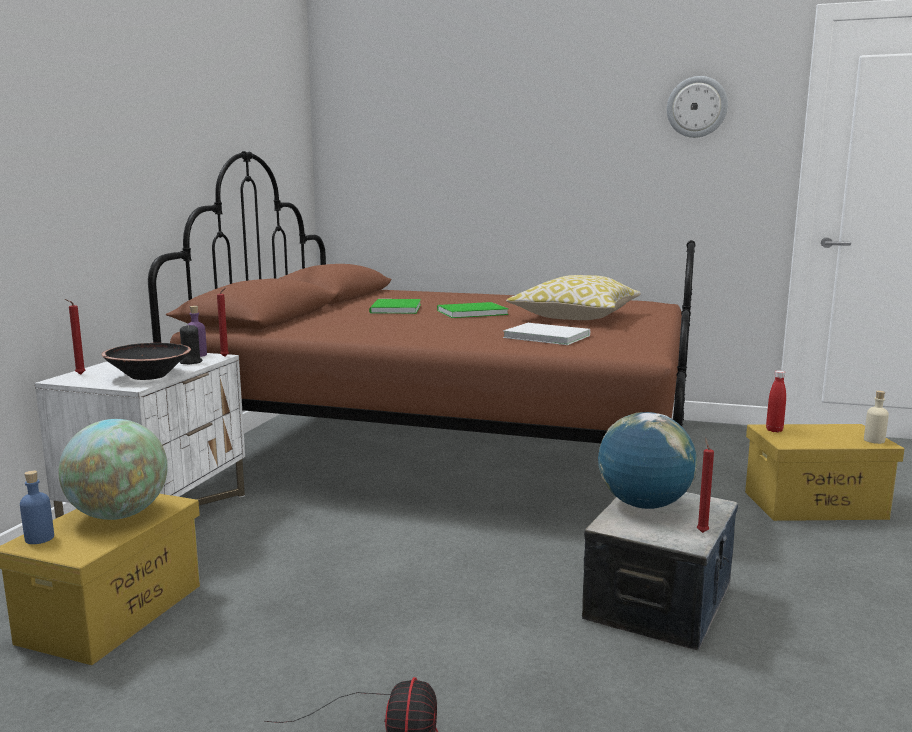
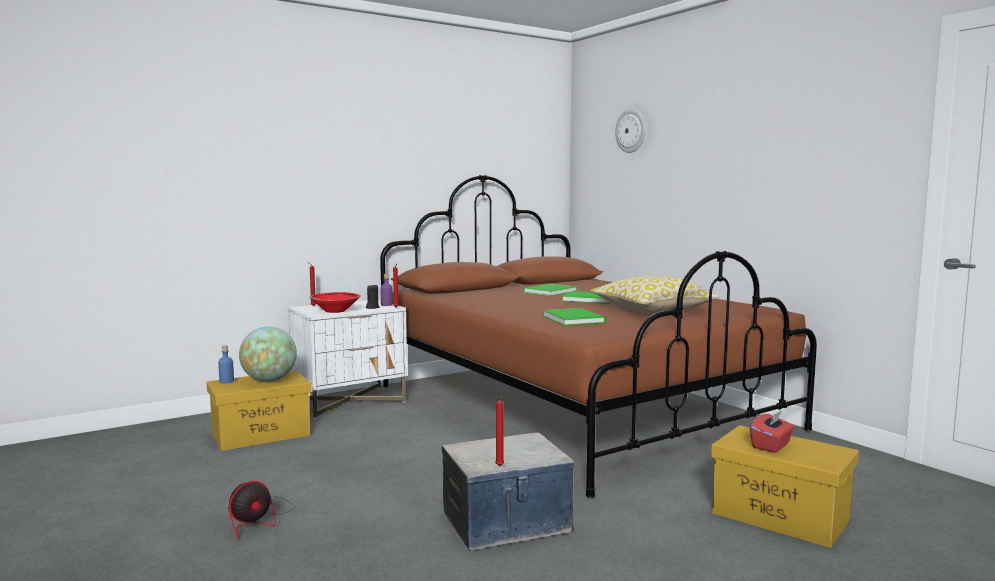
camera: 40 degrees right, 5 degrees down
(149, 376) = (335, 311): black bowl -> red bowl
(545, 336) = (574, 318): white book -> green book
(644, 505) = (507, 444): globe -> none
(697, 107) = (829, 126): wall clock -> wall clock (631, 131)
(774, 430) = (748, 433): red bottle -> none
(815, 437) = (771, 446): none -> red tissue box
(874, 440) = (824, 461): beige bottle -> none

